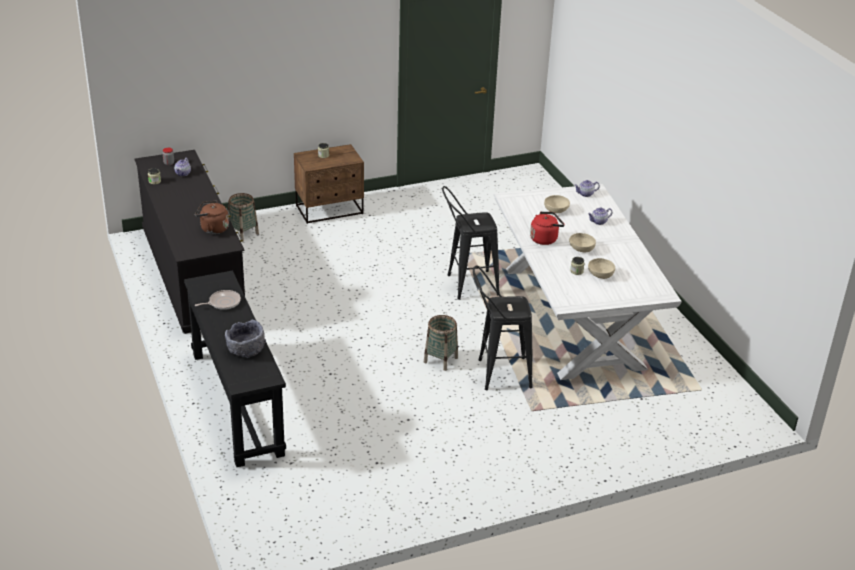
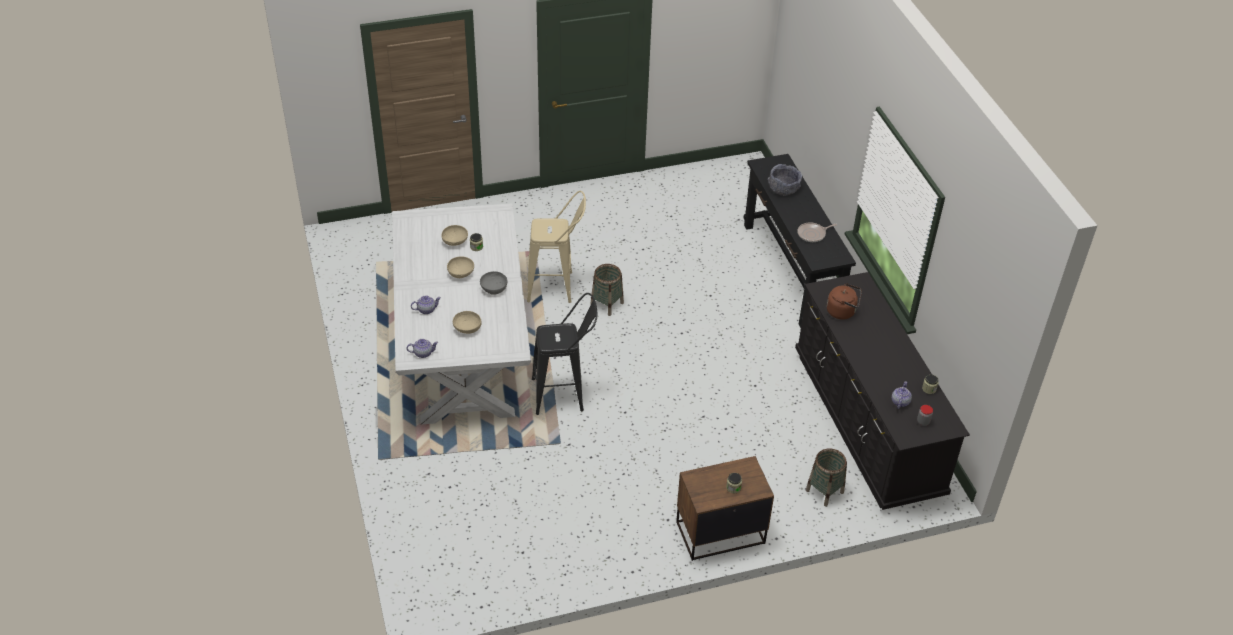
camera: 175 degrees left, 10 degrees up
(497, 374) = (556, 287): black stool -> beige stool
(545, 239) = (493, 289): red kettle -> grey bowl

